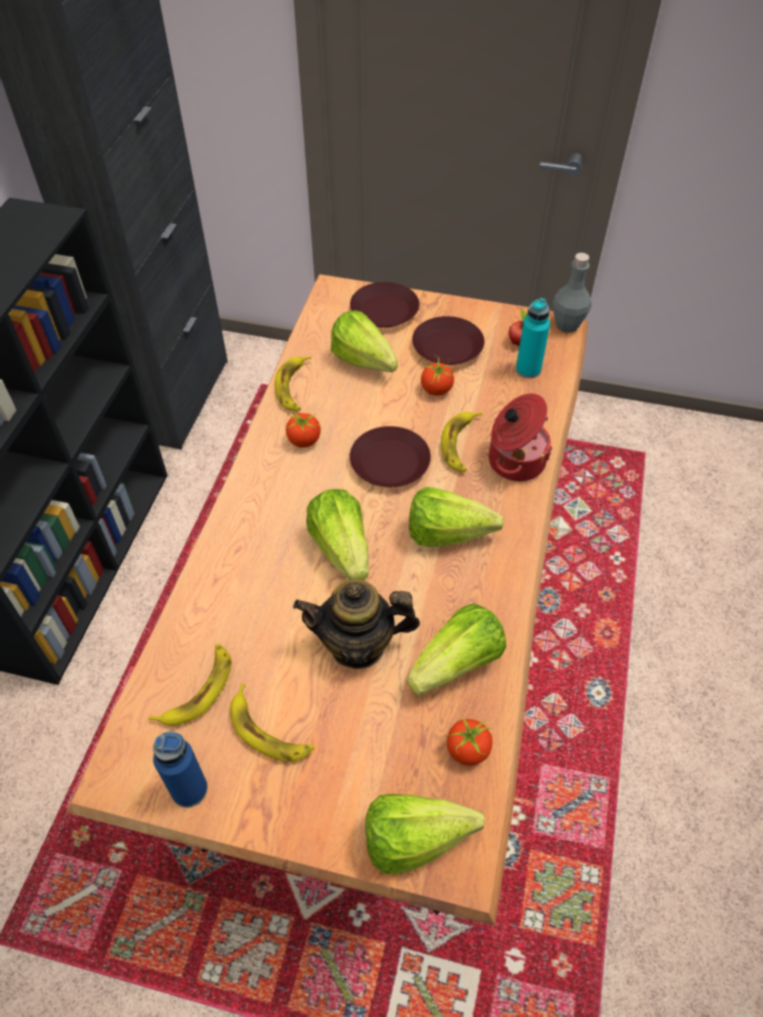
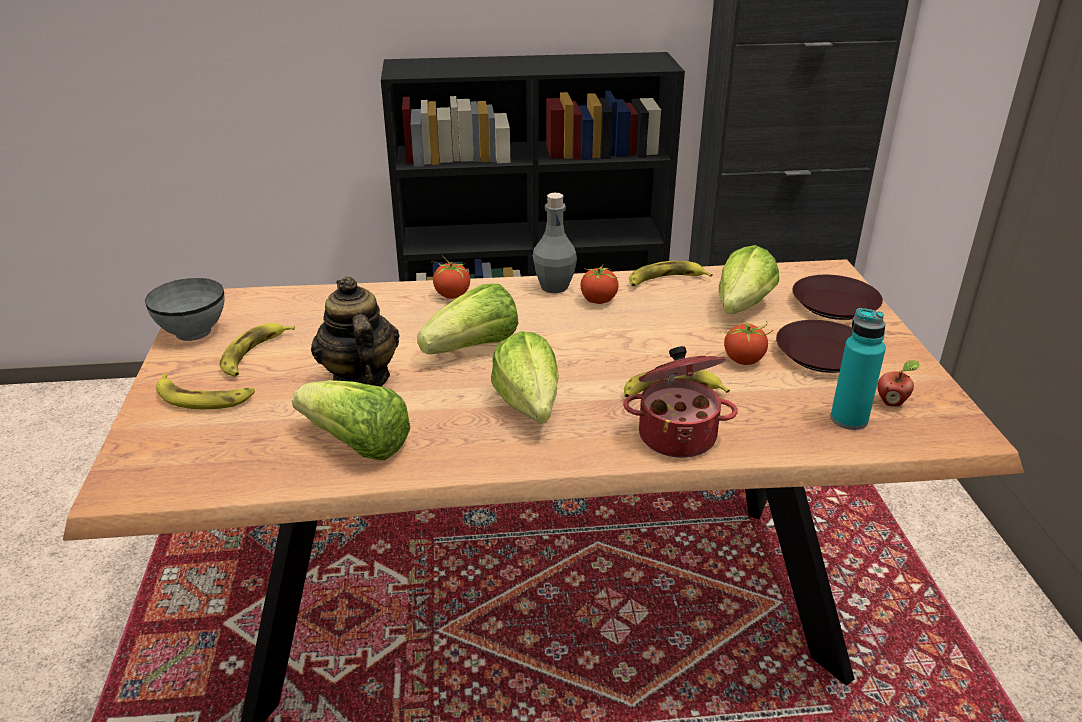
camera: 70 degrees right, 20 degrees down
(189, 789) = (192, 332): blue bottle -> grey bowl
(198, 689) = (288, 314): banana -> banana (203, 398)
(390, 463) = (605, 352): brown plate -> none
(424, 840) = (145, 461): lettuce -> none
(467, 750) = (250, 470): tomato -> tomato (452, 295)
(567, 325) = (976, 438): grey bottle -> grey bottle (554, 287)

